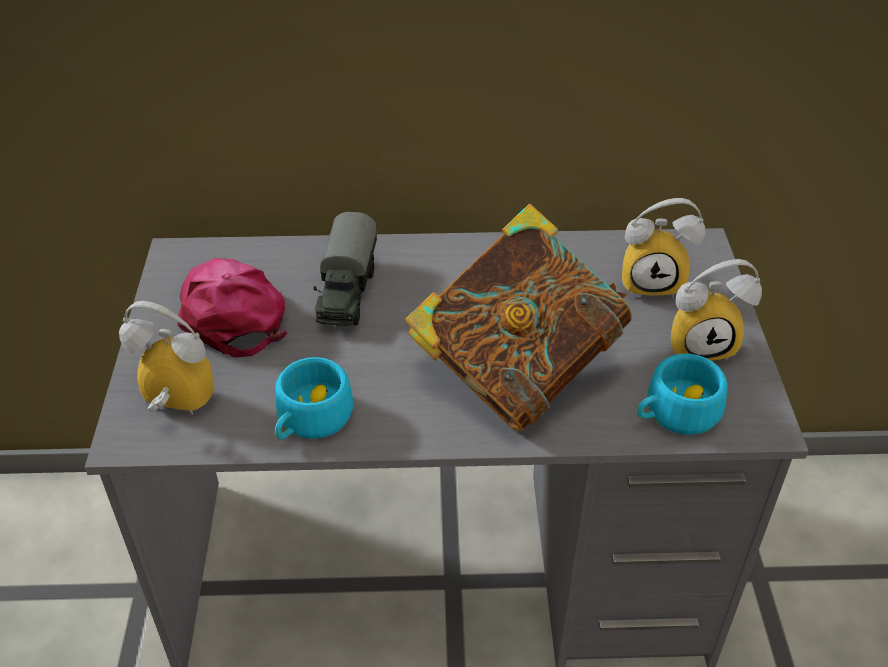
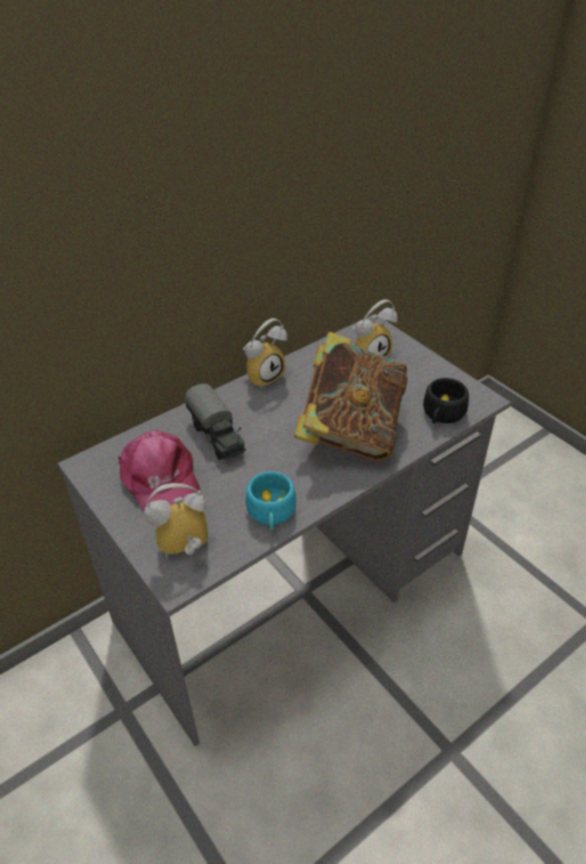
camera: 35 degrees left, 0 degrees up
(231, 312) = (160, 480): pink cap -> pink cap turned 150 degrees counterclockwise
(675, 414) = (442, 414): turquoise cup -> black cup
(701, 344) = (421, 375): alarm clock -> alarm clock (264, 375)

